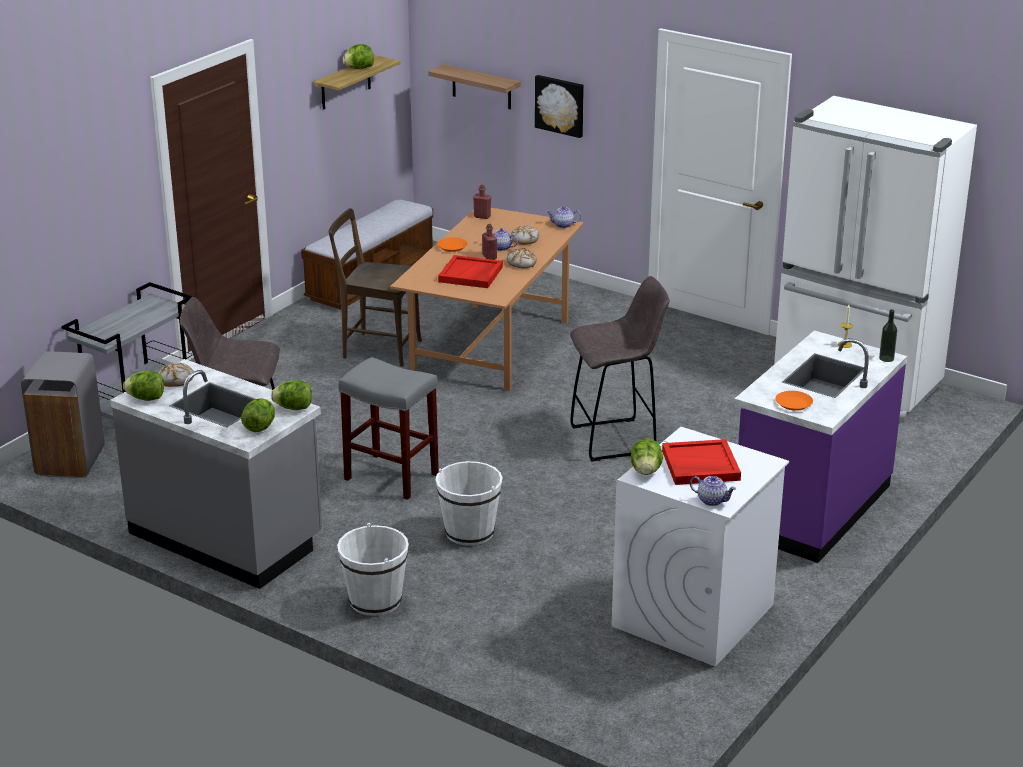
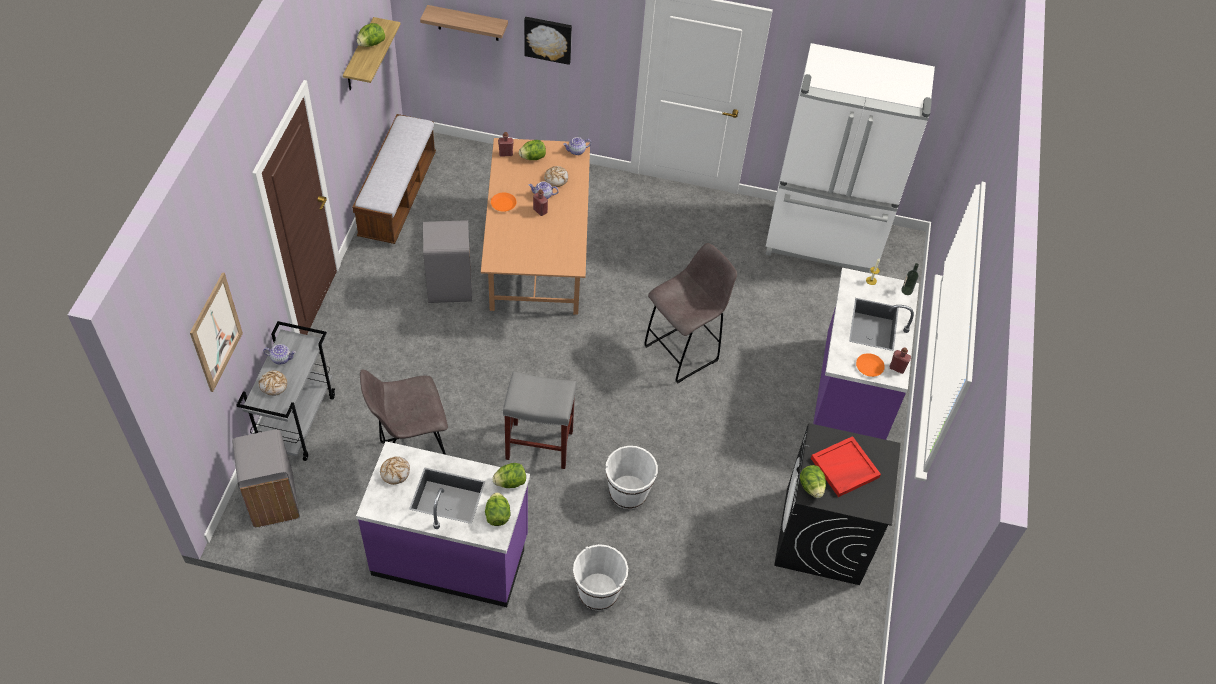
camera: 25 degrees left, 25 degrees up
(53, 212) = (216, 332): none -> picture
(146, 398) = (385, 505): lettuce -> lettuce (533, 157)
(227, 537) = (450, 555): grey counter -> purple counter
(377, 348) = (449, 287): brown chair -> grey trash can
(471, 275) = (538, 239): red tray -> none
(522, 263) = (570, 213): bread -> bread (273, 385)
(692, 616) = (822, 536): white washing machine -> black washing machine
(712, 500) = (871, 508): teapot -> teapot (281, 358)
(830, 410) = (897, 368): none -> red bottle

